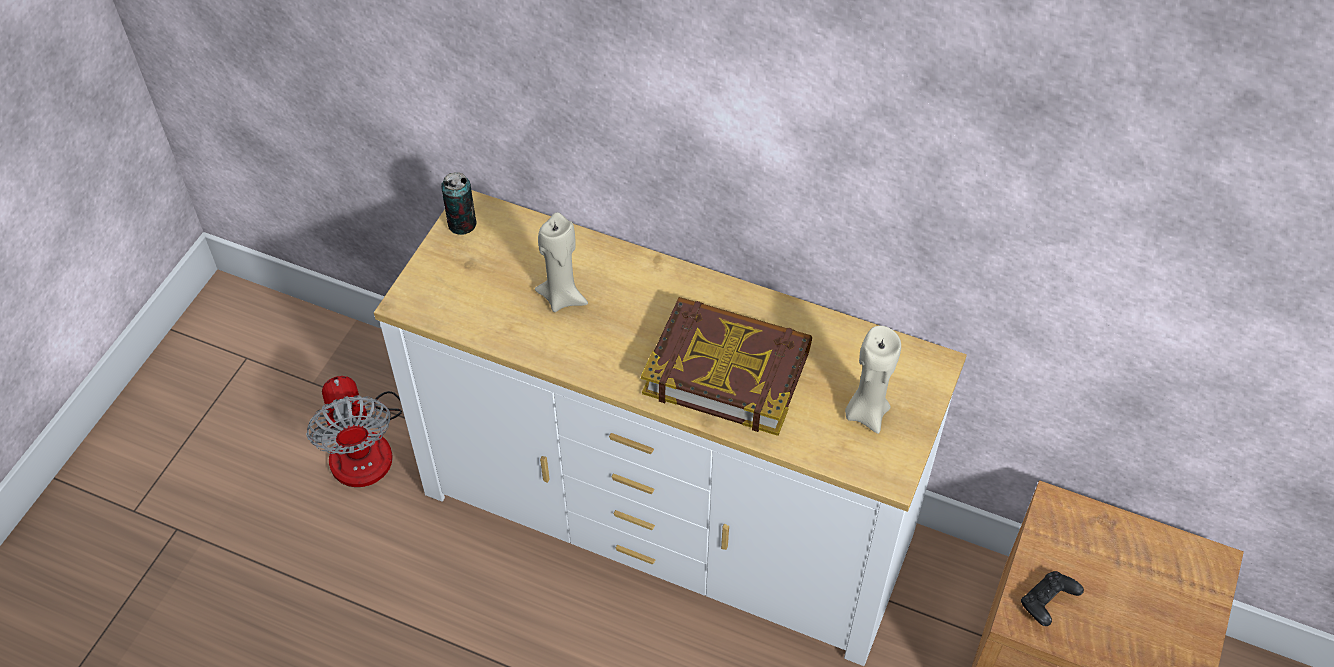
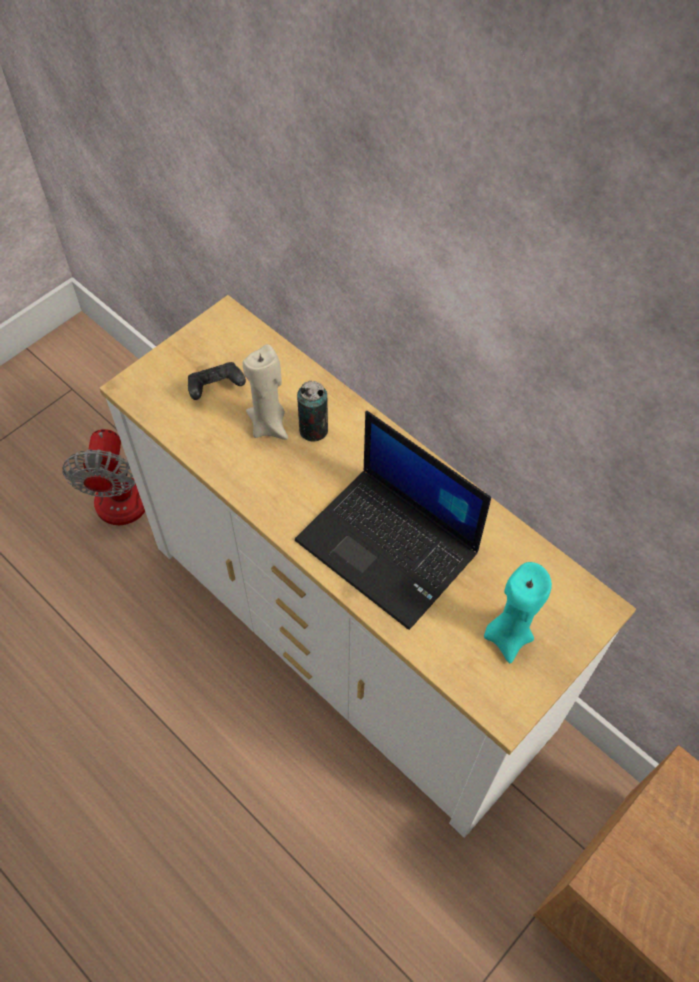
camera: 20 degrees right, 5 degrees up
(462, 224) = (212, 330): can -> can (313, 430)
(727, 370) = (390, 546): book -> laptop
(866, 412) = (508, 636): beige candle -> turquoise candle
(1047, 603) = (637, 877): black game controller -> black game controller (216, 388)

